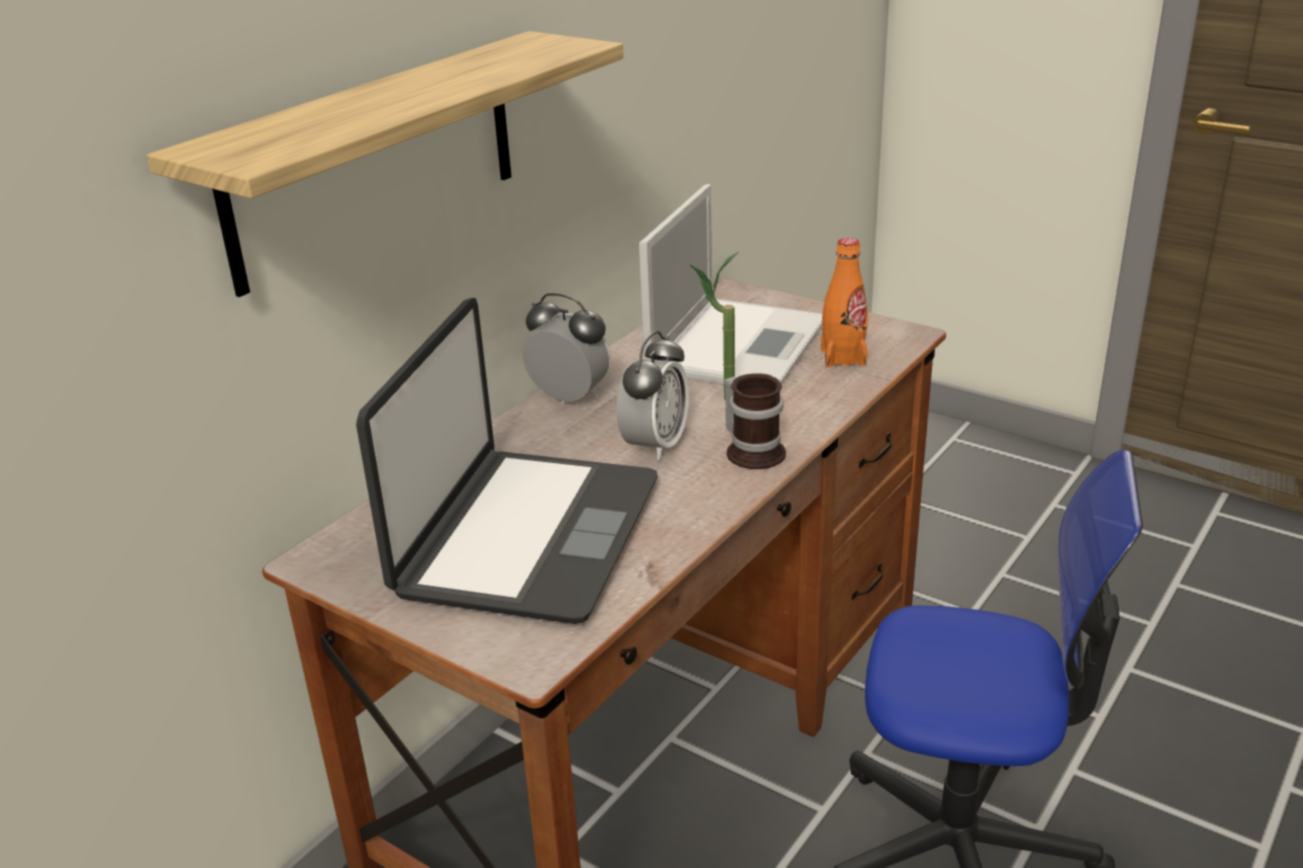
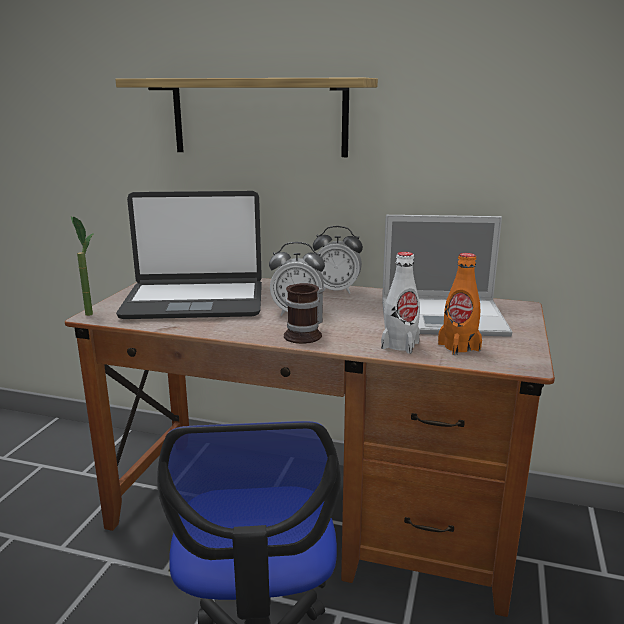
camera: 70 degrees right, 10 degrees down
(569, 397) = (337, 290): alarm clock -> alarm clock turned 90 degrees clockwise
(717, 397) = (365, 320): potted plant -> potted plant (89, 312)
(821, 391) = (400, 345): none -> white bottle

